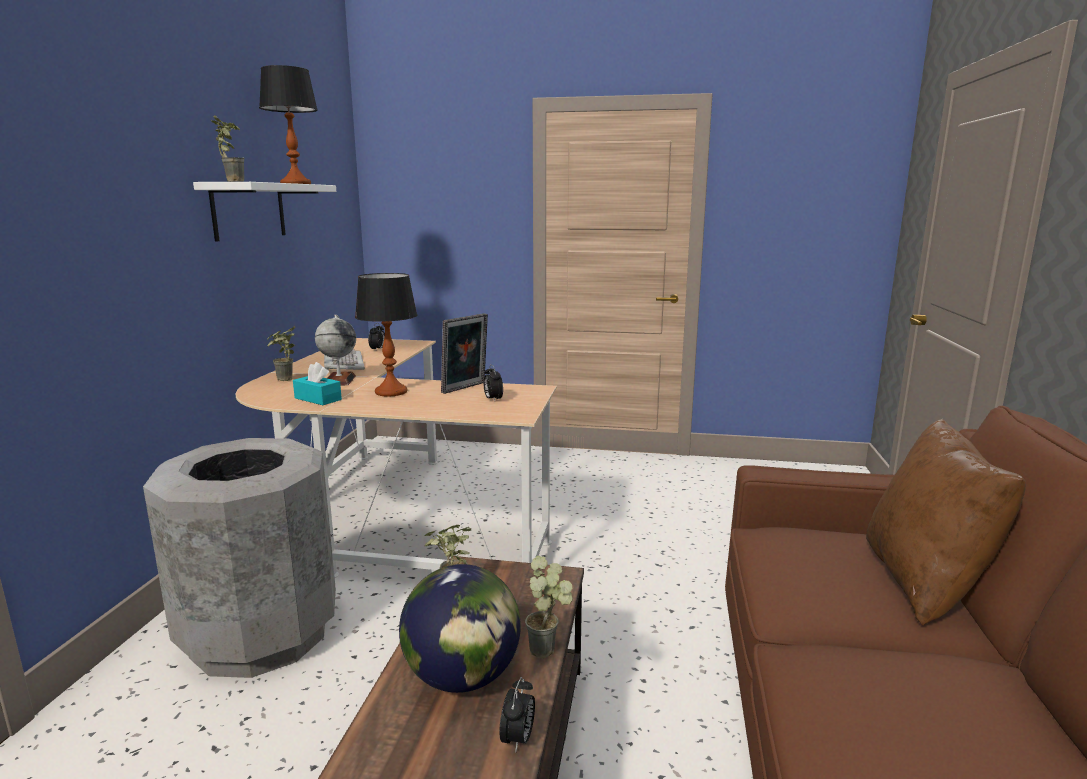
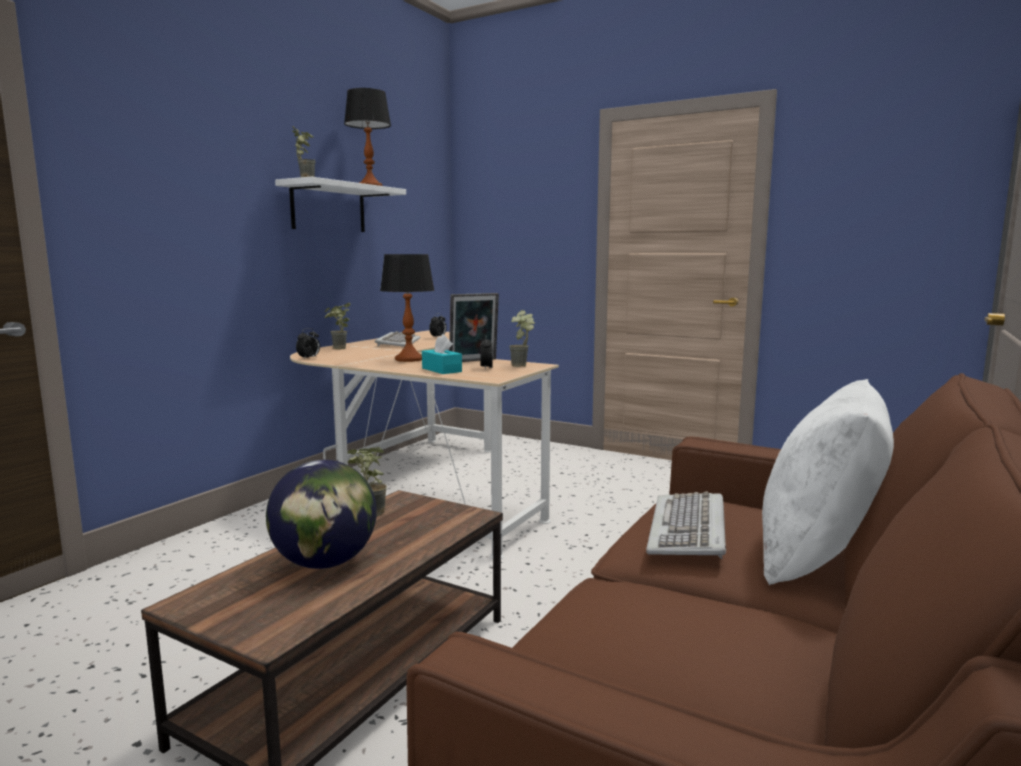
camera: 20 degrees right, 5 degrees down
(260, 634) = (264, 547): grey trash can -> none
(318, 399) = (346, 359): turquoise tissue box -> turquoise tissue box (441, 370)
(339, 380) = (379, 351): globe -> none
(518, 739) = (327, 607): alarm clock -> alarm clock (309, 358)
(549, 650) = (412, 559): potted plant -> potted plant (523, 366)
(810, 573) = (689, 530): none -> keyboard
(925, 582) = (818, 556): brown pillow -> white pillow

